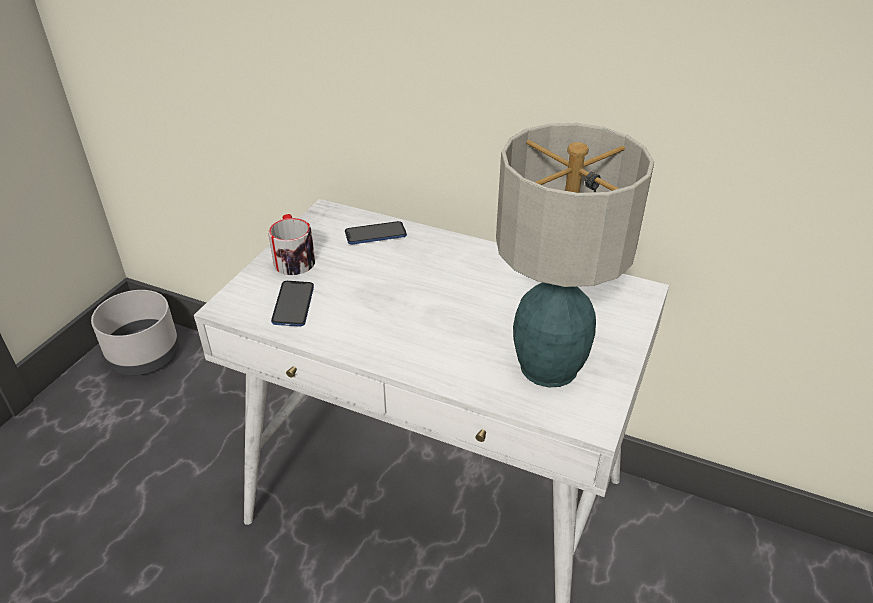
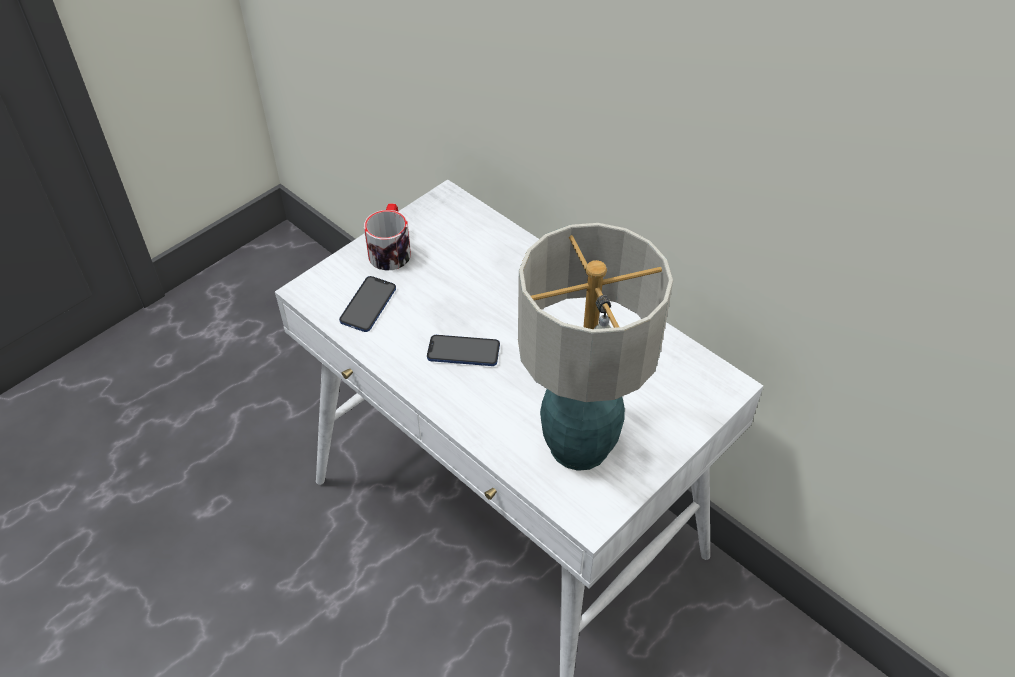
camera: 20 degrees right, 10 degrees up
(145, 355) = (280, 273): grey planter -> none
(375, 234) = (484, 240): phone -> phone (463, 352)

